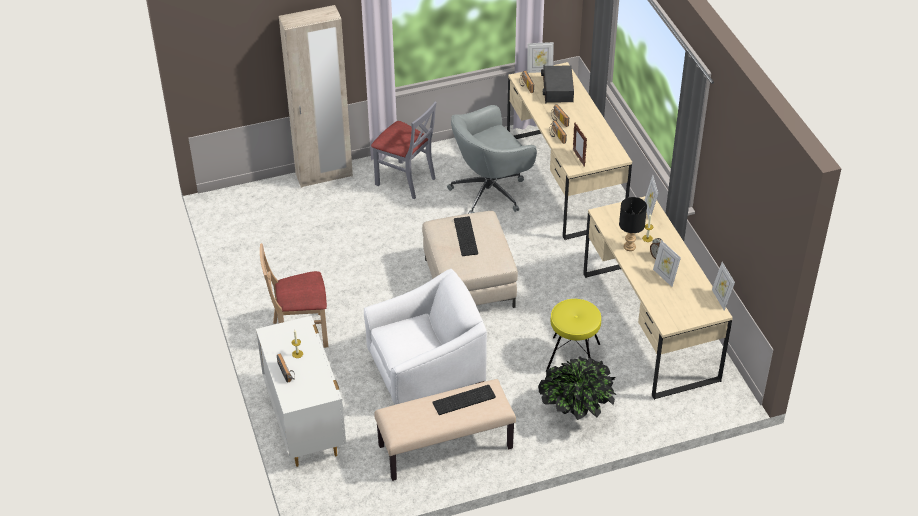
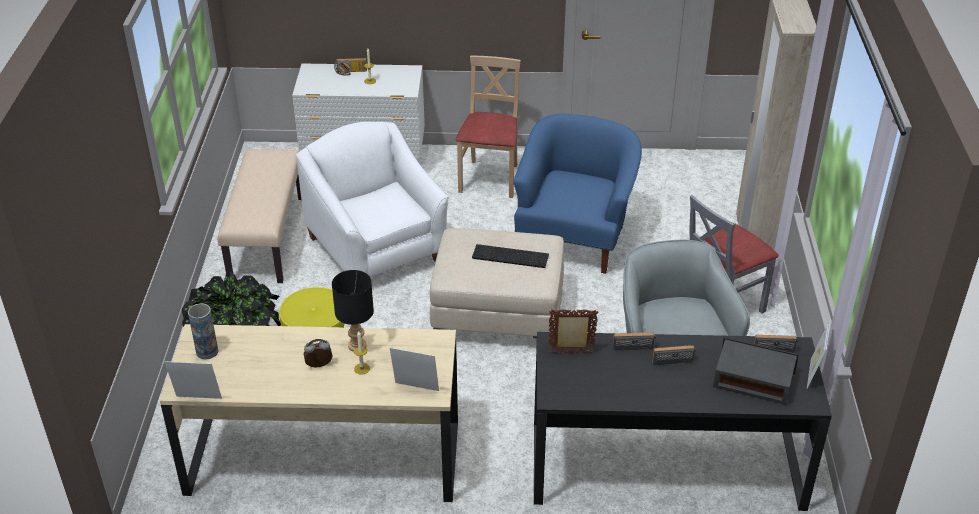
camera: 110 degrees right, 5 degrees down
(362, 265) = (574, 239): none -> blue armchair
(426, 372) = (377, 249): white armchair -> white armchair turned 150 degrees clockwise
(464, 401) = (260, 200): keyboard -> none
(564, 180) = (666, 466): beige desk -> black desk
(665, 277) = (279, 360): picture frame -> none
(679, 313) = (207, 351): none -> vase

